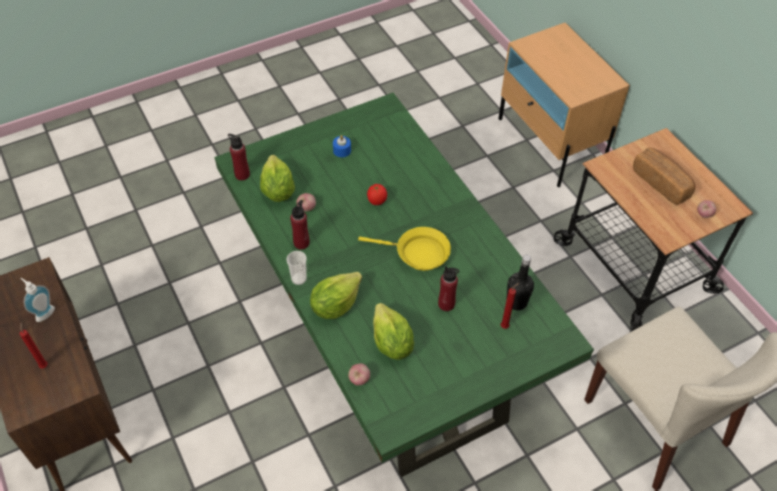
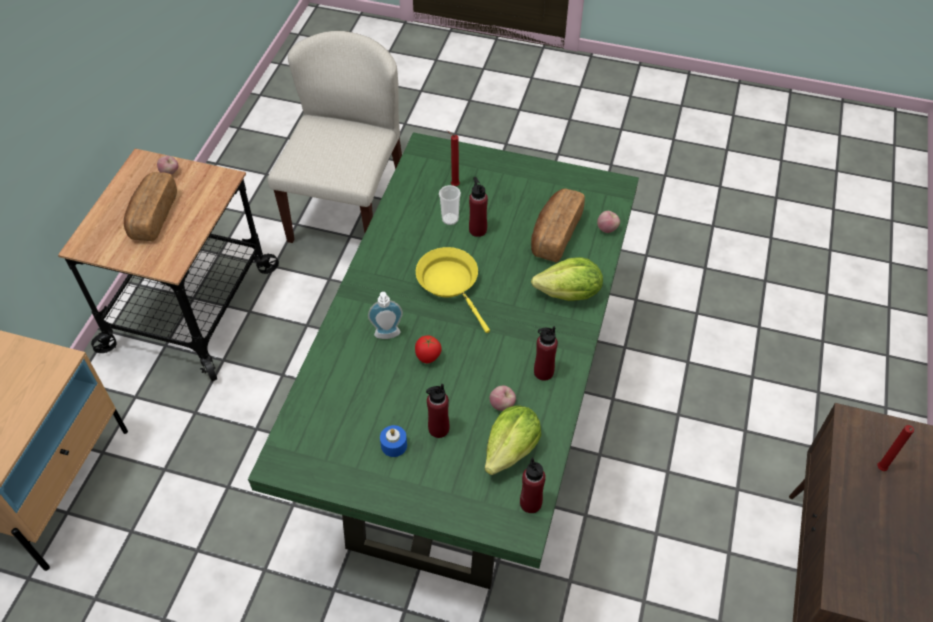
camera: 135 degrees left, 0 degrees up
(43, 313) = (857, 532): soap dispenser -> soap dispenser (387, 336)
(299, 279) = (579, 339): cup -> cup (450, 219)
(328, 173) = (438, 429): none -> red bottle
(391, 343) = (554, 234): lettuce -> bread
(516, 302) = (423, 193): black bottle -> none

